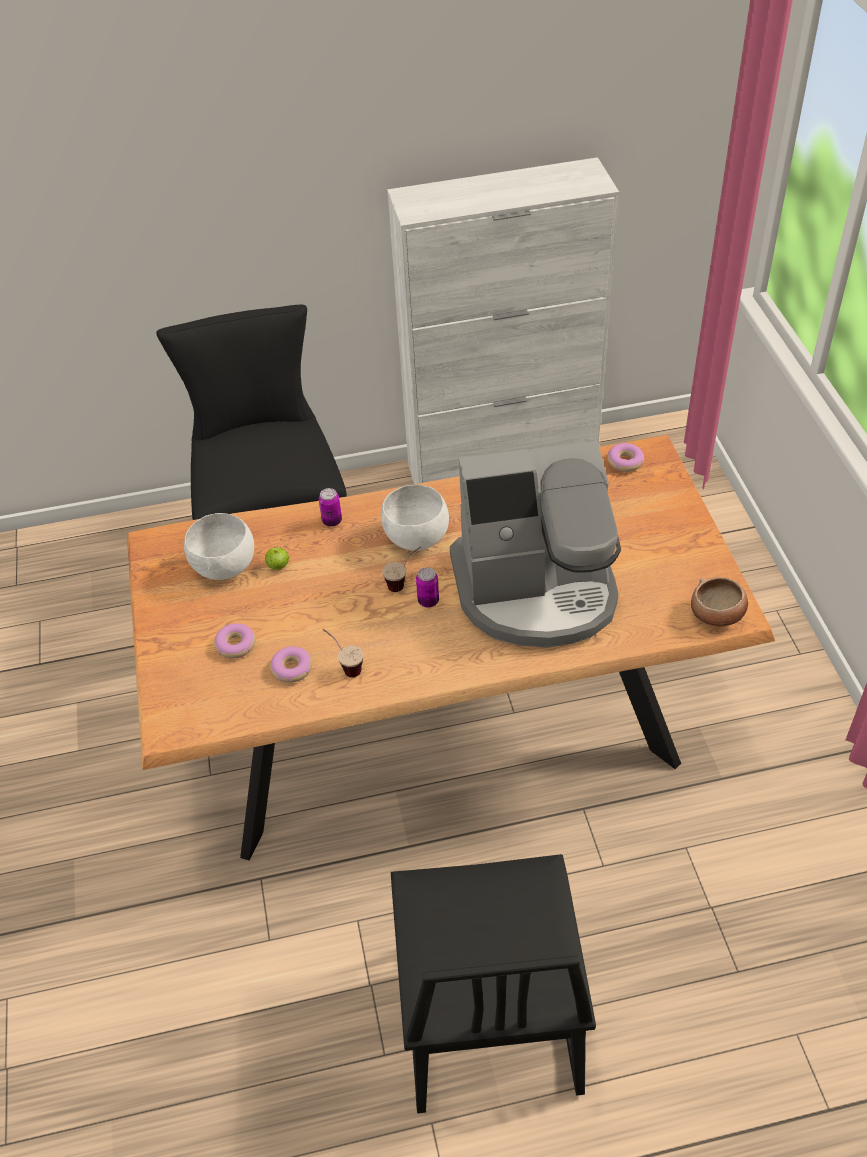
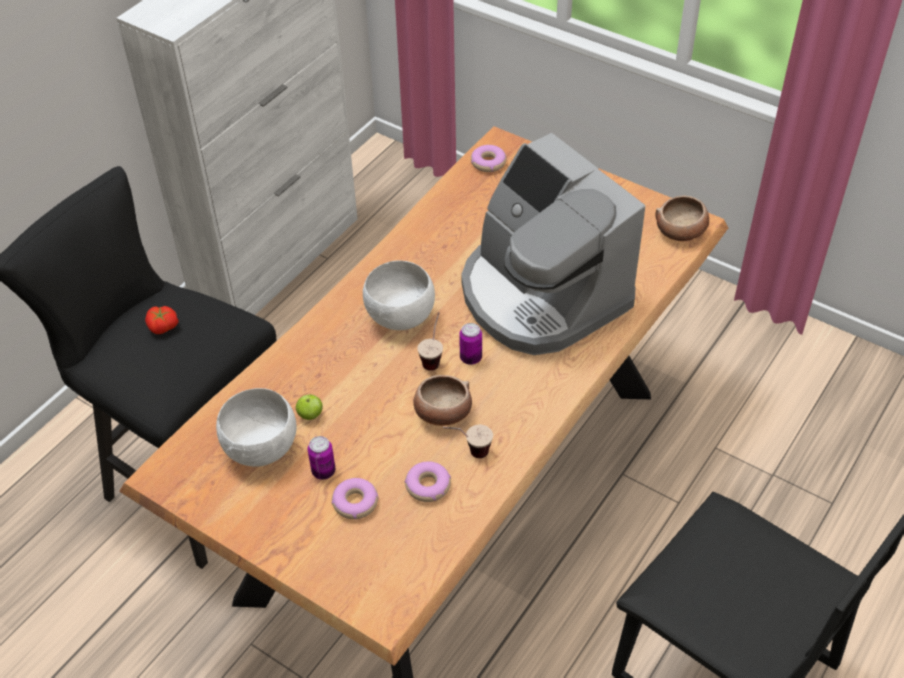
camera: 45 degrees left, 0 degrees up
(266, 446) = (162, 327): none -> tomato
(332, 521) = (311, 349): can -> can (323, 471)
(361, 626) = (442, 413): none -> bowl
(536, 590) = (541, 295): coffee machine -> coffee machine turned 105 degrees clockwise

